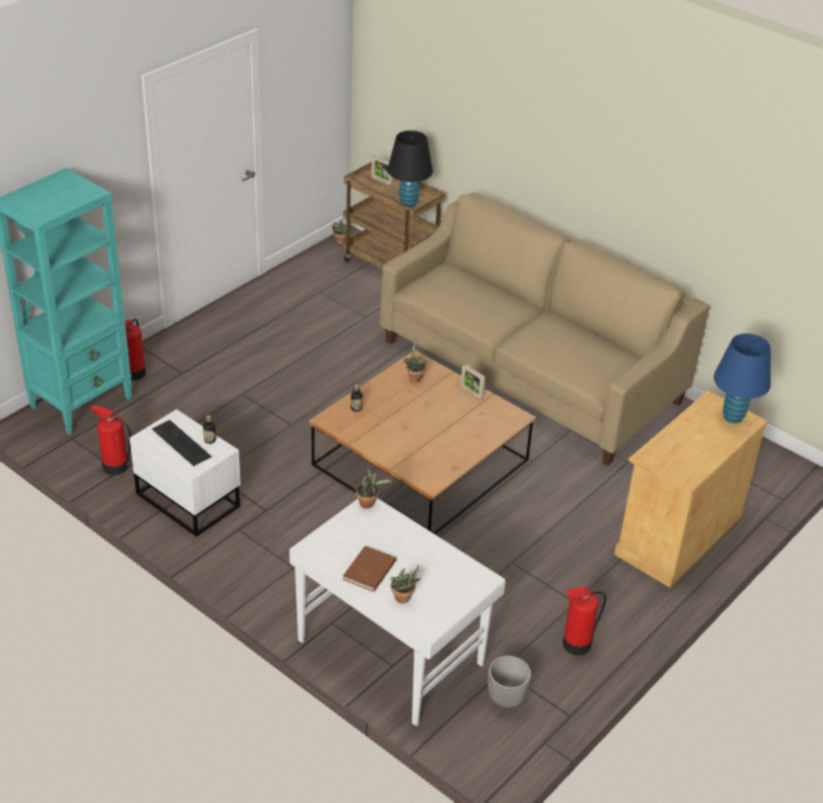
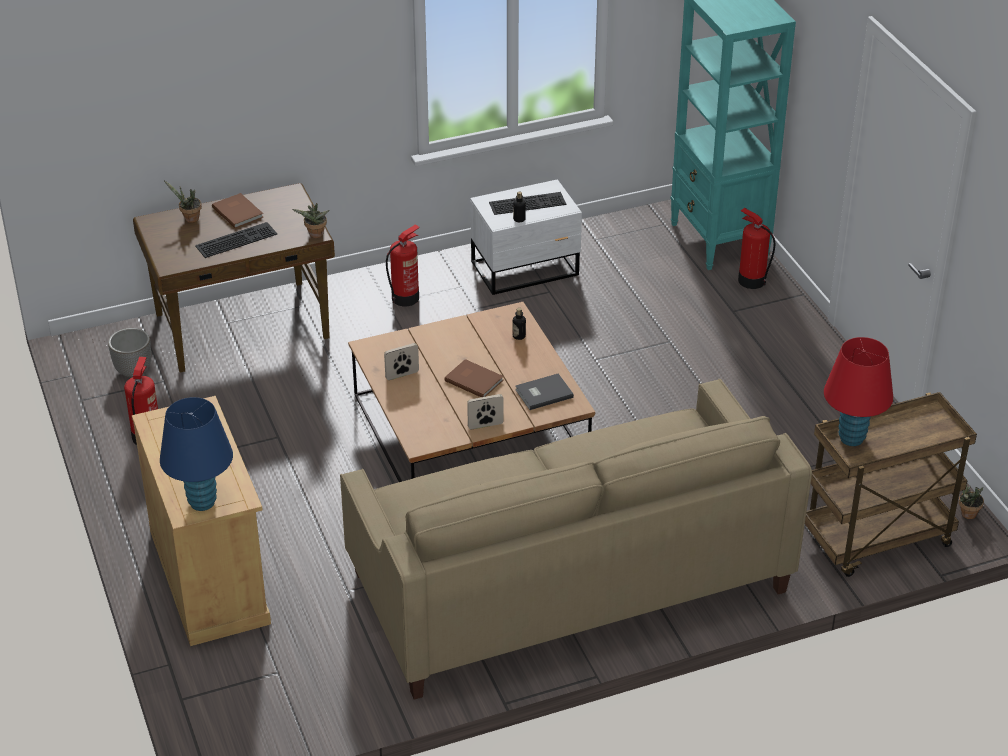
camera: 120 degrees right, 0 degrees up
(114, 466) = (605, 239): fire extinguisher -> fire extinguisher (406, 297)
(381, 181) = (926, 434): picture frame -> picture frame (402, 375)
(390, 650) = (243, 327): white desk -> brown desk
(408, 203) = (851, 438): black table lamp -> red table lamp
(411, 552) = (236, 239): none -> keyboard
(414, 377) = (542, 393): potted plant -> grey book
(425, 414) = (474, 379): none -> brown book

